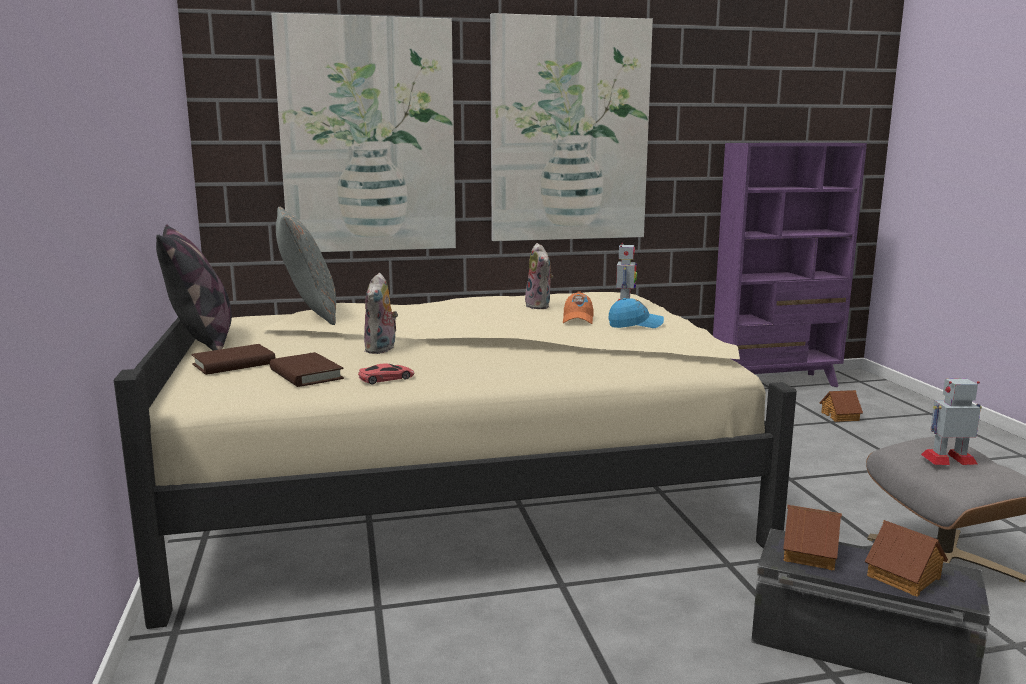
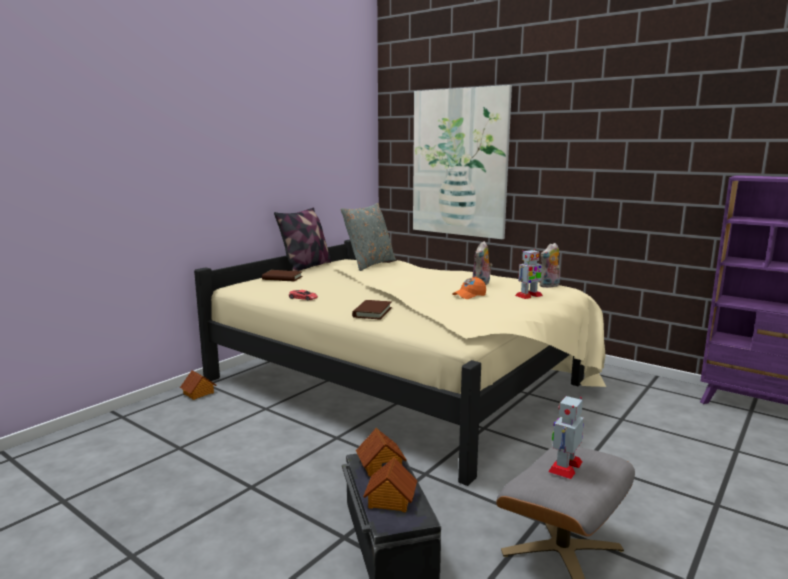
camera: 50 degrees right, 0 degrees up
(306, 374) = (287, 288): brown book -> brown book (372, 312)
(382, 349) = (344, 286): plush toy -> plush toy (549, 286)
(570, 131) = (591, 162): picture -> none
(635, 325) = (487, 306): blue cap -> none
(840, 416) = (759, 451): toy house -> toy house (199, 393)
(949, 459) = (565, 466): toy robot -> toy robot turned 105 degrees counterclockwise

